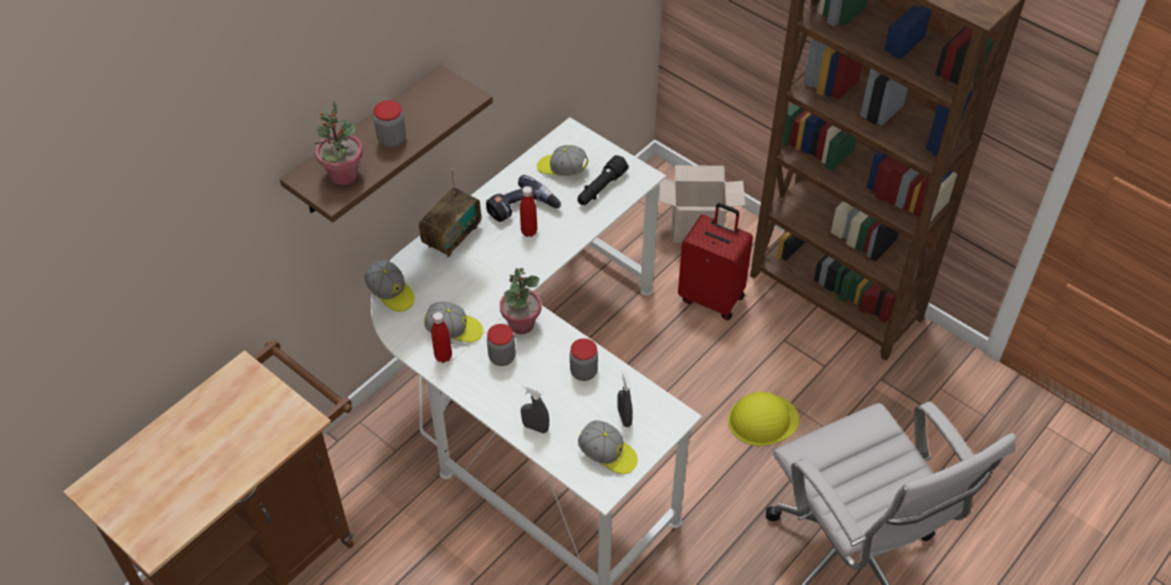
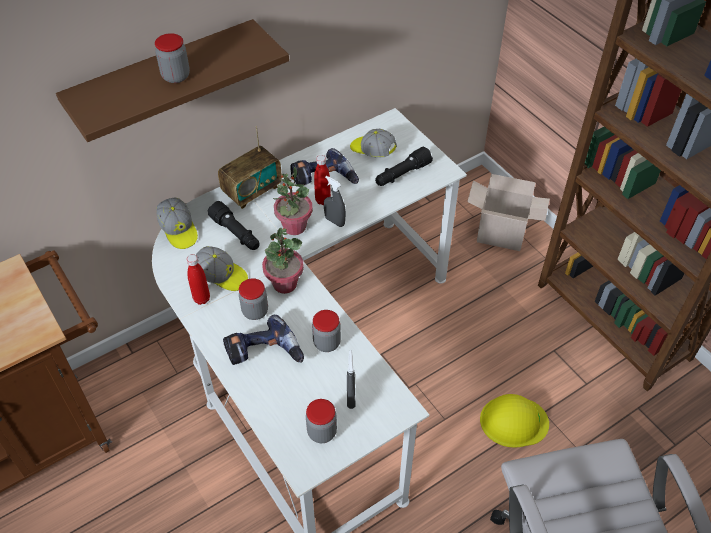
camera: 15 degrees right, 0 degrees up
(343, 175) = (115, 99): potted plant -> potted plant (294, 227)
(452, 284) = (236, 233): none -> black flashlight
(526, 396) = (264, 354): none -> power drill
(535, 427) = (261, 387): grey spray bottle -> grey spray bottle (334, 221)
(608, 454) = (322, 432): cap -> jar
(712, 297) = (498, 297): red suitcase -> none

